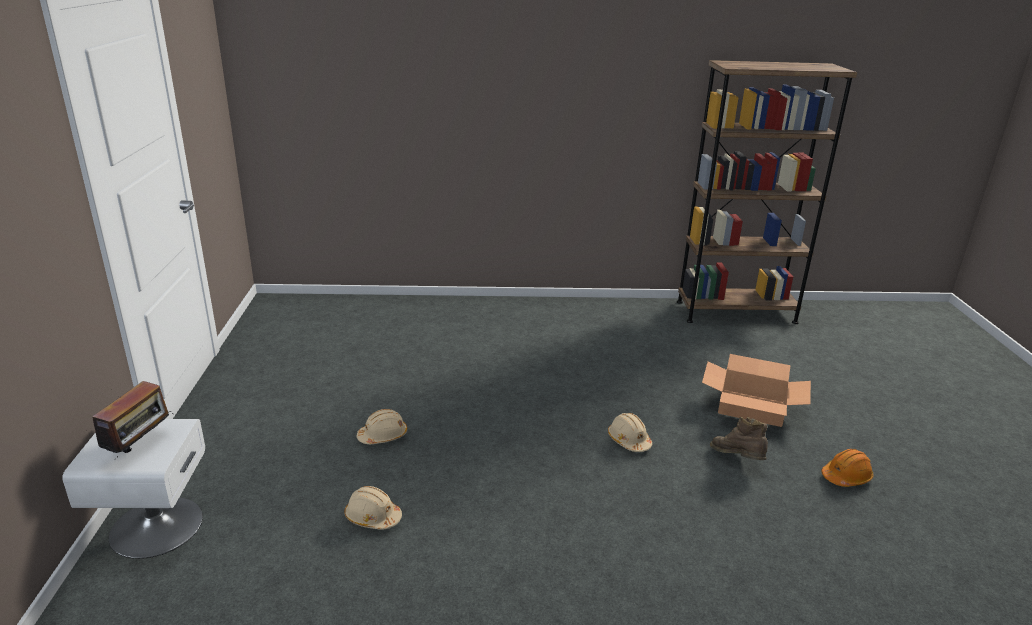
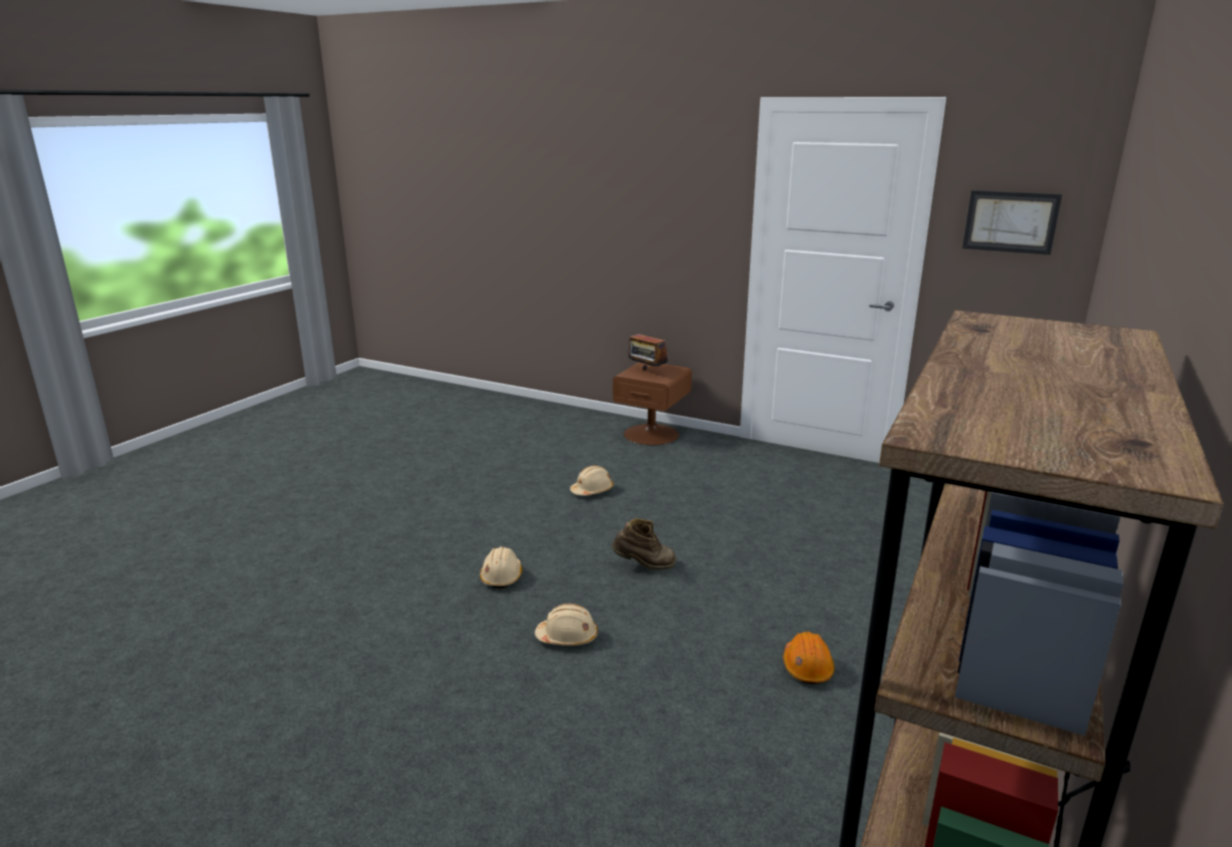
camera: 120 degrees right, 5 degrees down
(155, 526) = (651, 434): white nightstand -> brown nightstand
(202, 90) = (1010, 222): none -> picture
(383, 436) = (691, 511): beige hard hat -> beige hard hat (501, 576)
(737, 460) = (459, 701): brown boot -> brown boot (644, 566)
(751, 407) = (533, 789): cardboard box -> none
(846, 477) = (332, 783): orange hard hat -> orange hard hat (807, 667)

